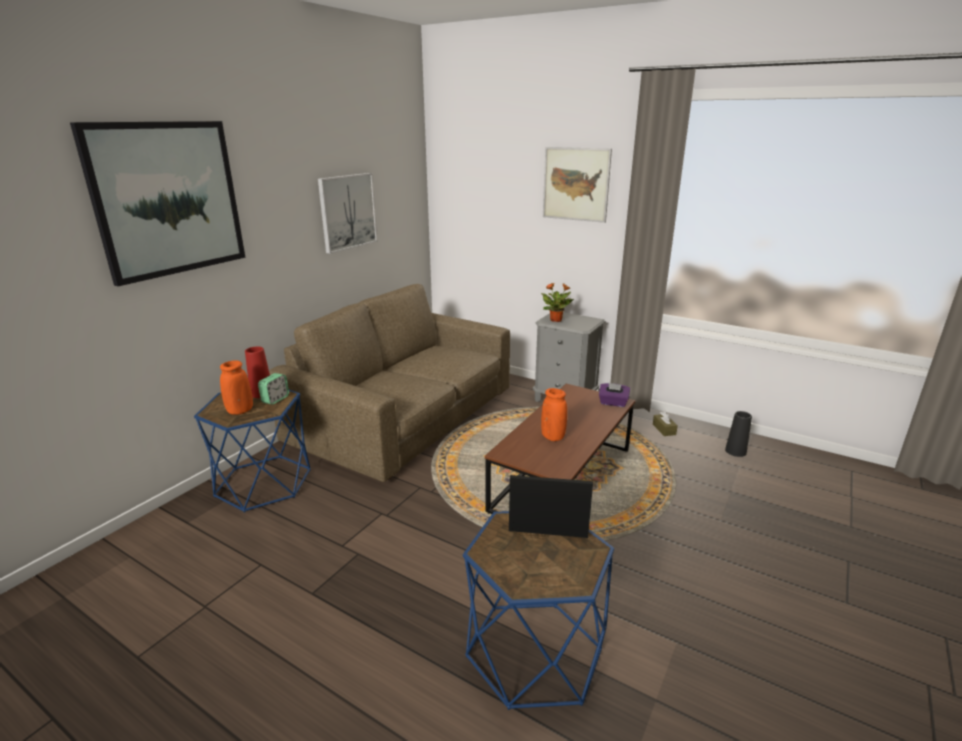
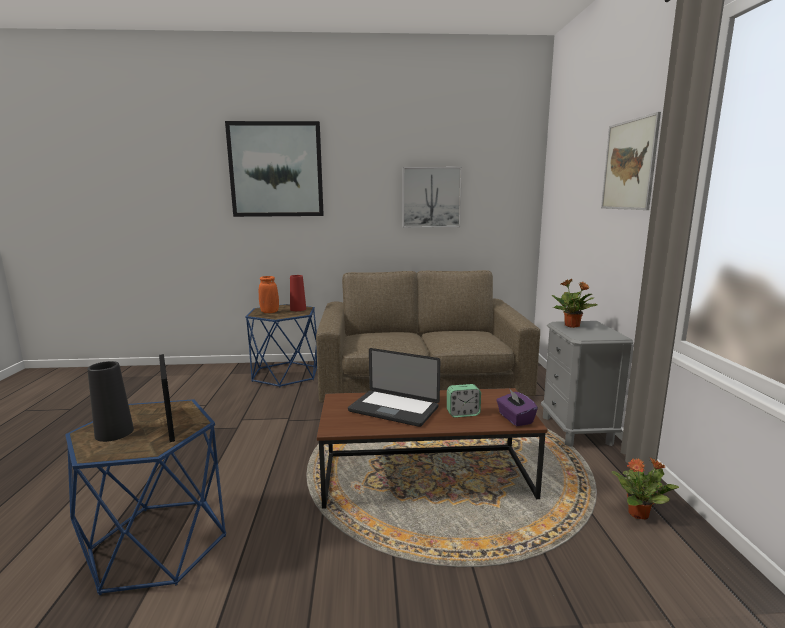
camera: 55 degrees right, 10 degrees down
(275, 399) = (293, 313): alarm clock -> alarm clock (463, 413)
(553, 437) = (393, 409): orange vase -> laptop
(664, 429) = (639, 514): brown tissue box -> potted plant
(735, 451) = (704, 603): black vase -> black vase (114, 433)

